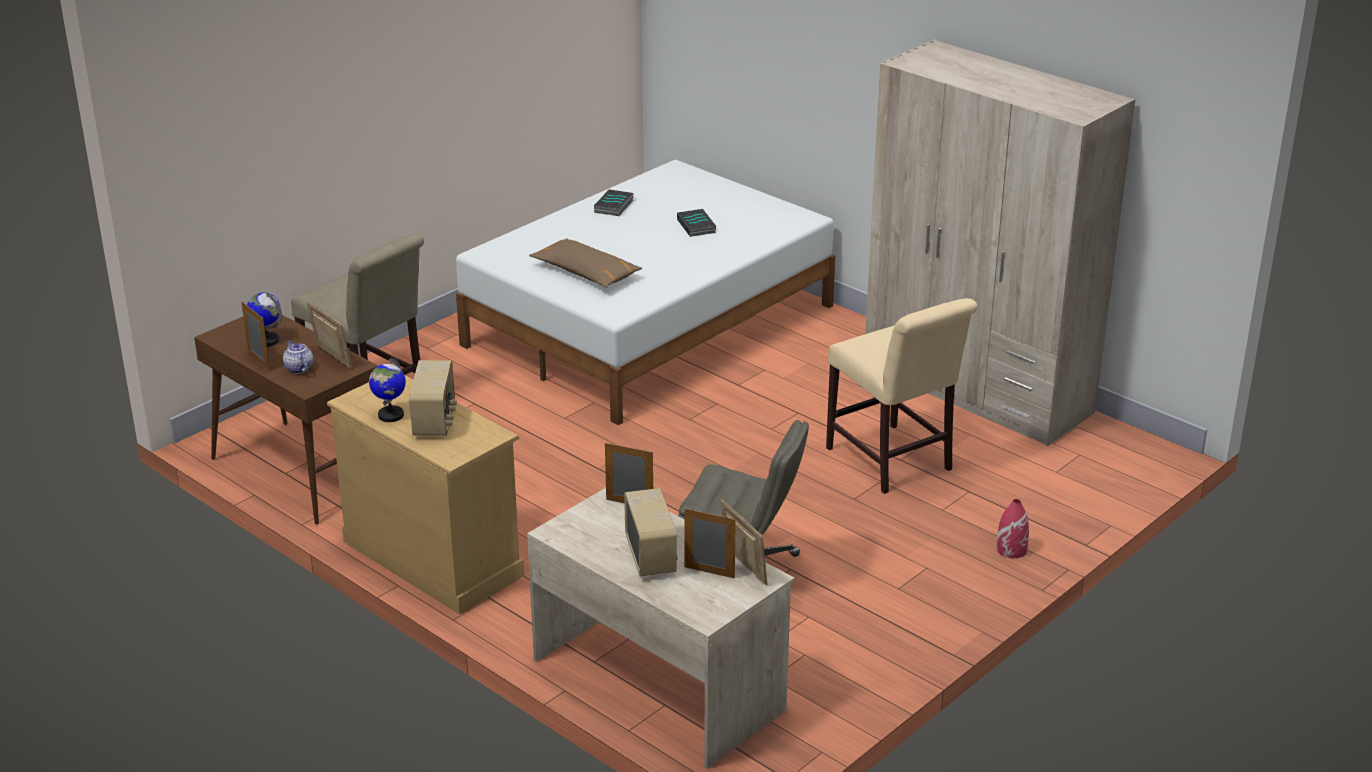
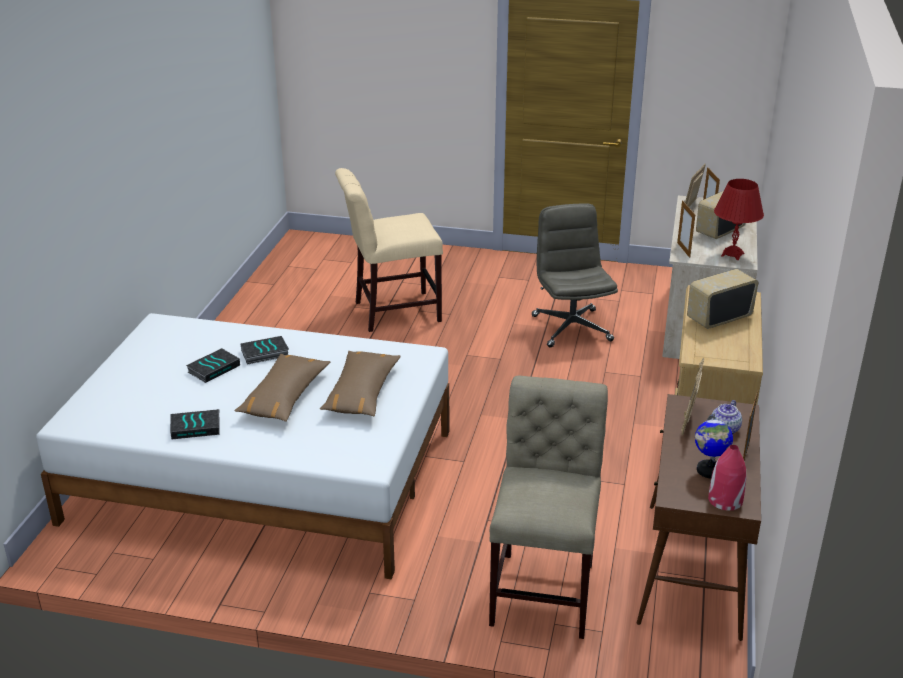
camera: 120 degrees left, 0 degrees up
(390, 415) = (738, 338): globe -> none
(580, 533) = (732, 255): none -> red table lamp
(618, 243) = (284, 397): none -> brown pillow
(698, 249) = (264, 354): none -> book
(892, 462) = (392, 312): beige chair -> beige chair turned 135 degrees counterclockwise
(977, 390) = (264, 305): beige wardrobe -> none
(1011, 549) = (452, 259): red vase -> red vase (725, 500)

